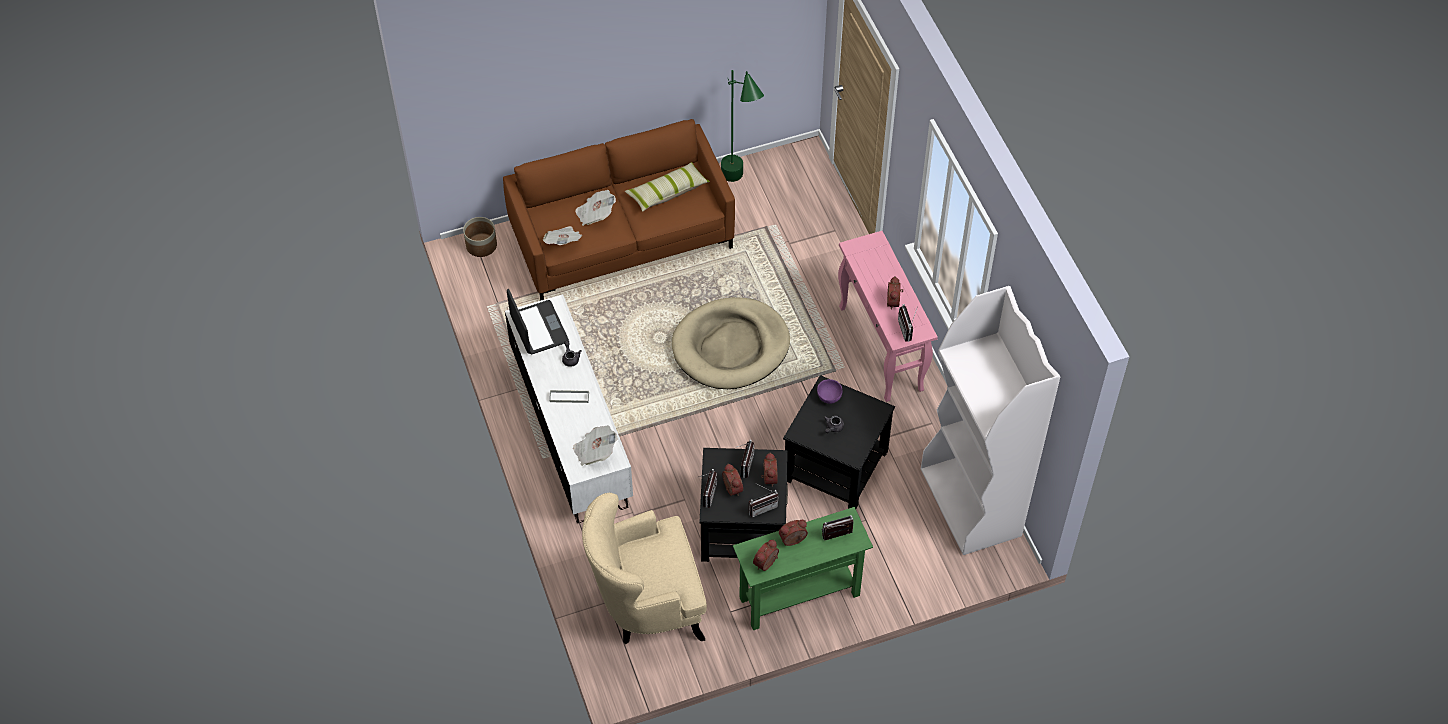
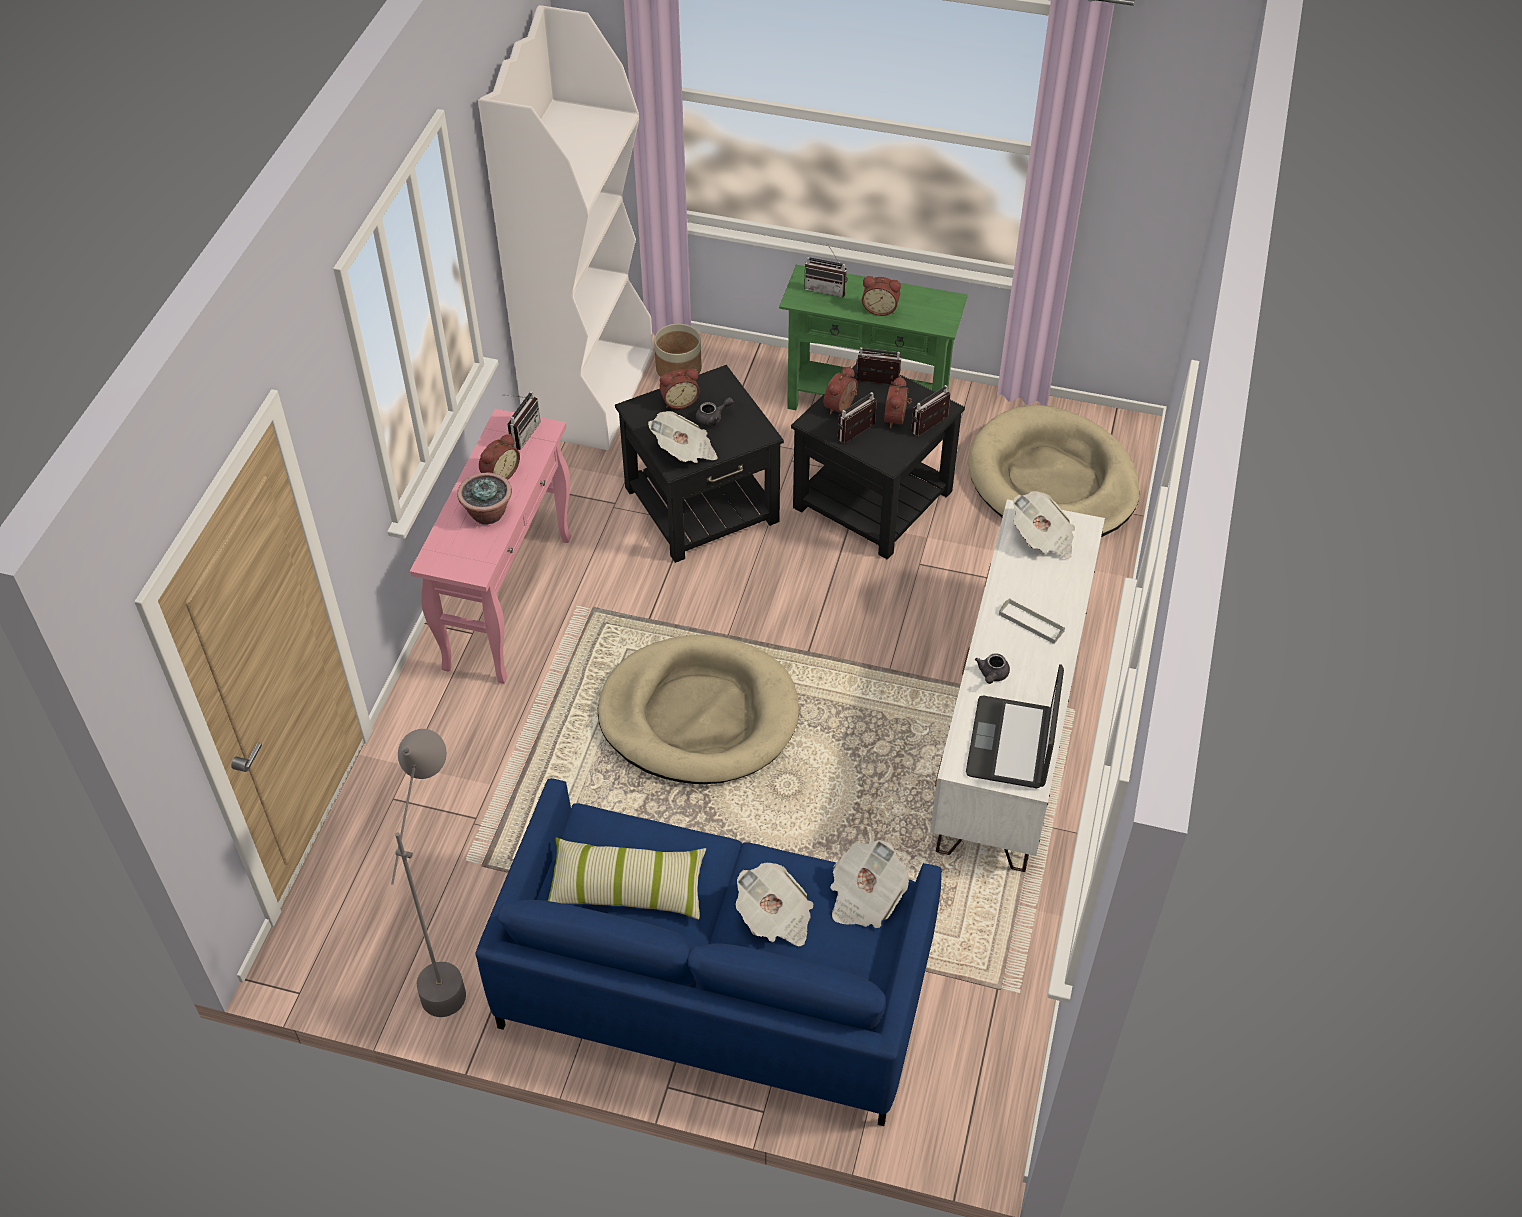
camera: 145 degrees left, 5 degrees down
(481, 245) = (960, 1119): planter -> planter (678, 369)
(622, 238) = (715, 985): brown sofa -> blue sofa
(646, 605) = (1052, 481): beige armchair -> beige dog bed
(740, 186) = (453, 962): green floor lamp -> grey floor lamp
(767, 564) = (930, 303): alarm clock -> alarm clock (679, 401)
(828, 397) = (684, 451): purple bowl -> newspaper
(877, 278) = (488, 514): none -> potted plant

